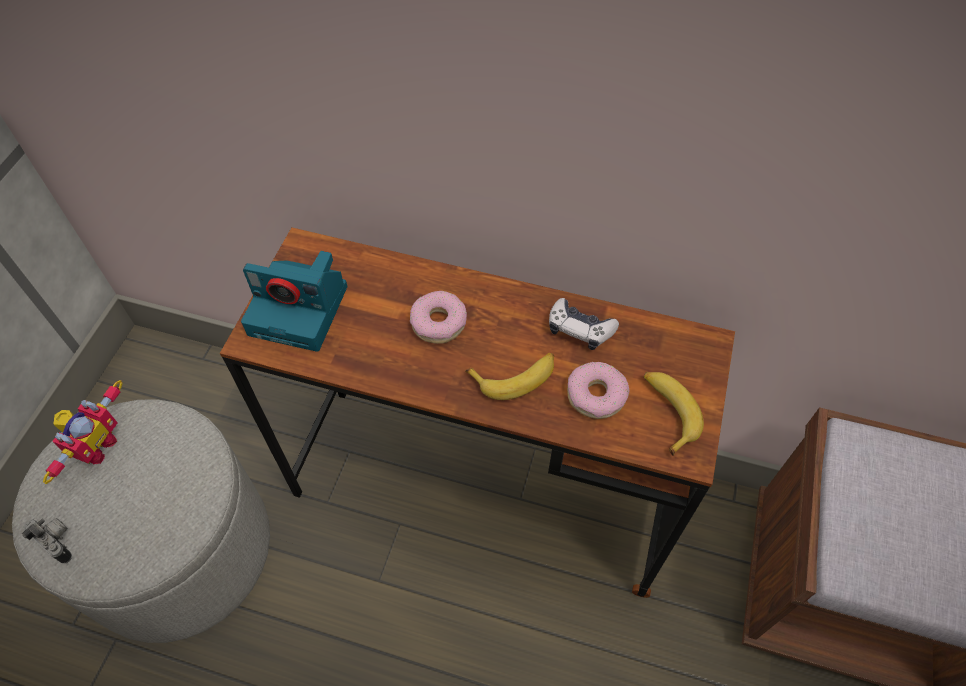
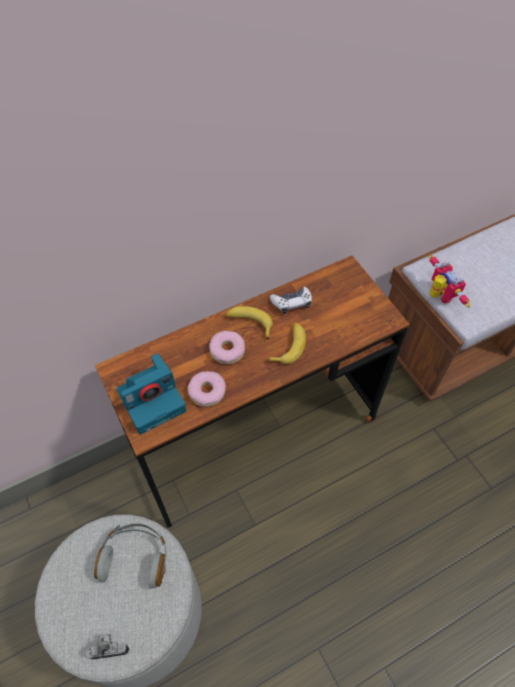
camera: 45 degrees left, 0 degrees up
(95, 446) = (70, 585): toy robot -> toy robot (438, 297)
(172, 477) = (135, 557): none -> grey headphones
(596, 395) = (329, 325): donut -> donut (207, 391)
(667, 412) = (364, 309): banana -> banana (249, 323)

